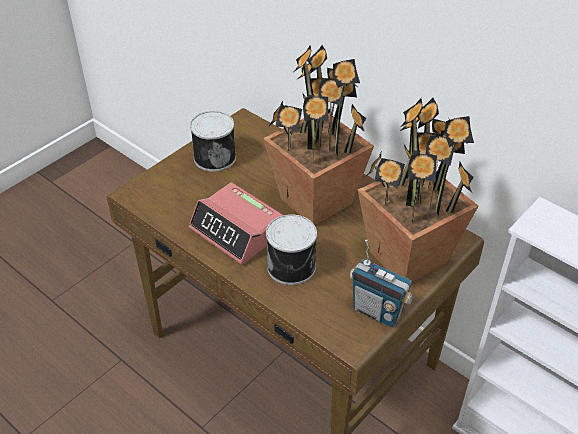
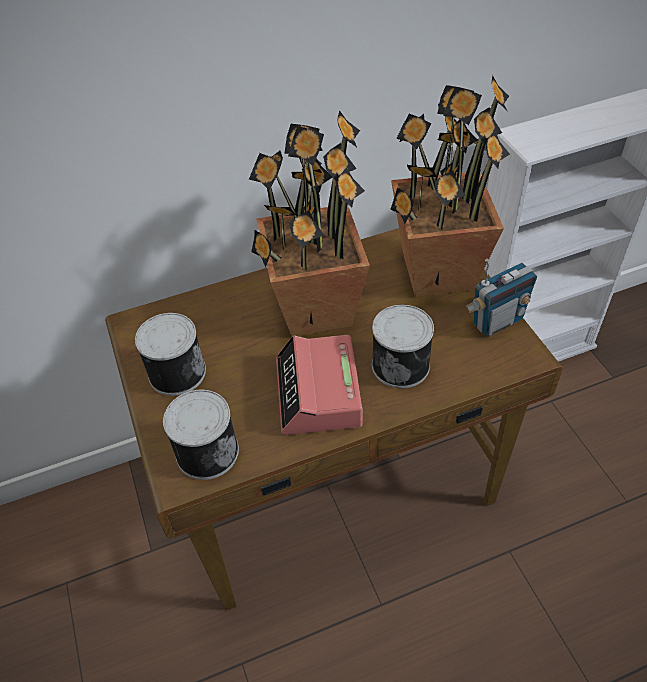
camera: 60 degrees left, 5 degrees up
(160, 196) = (206, 451): none -> can
(237, 231) = (318, 393): alarm clock -> alarm clock turned 105 degrees clockwise

